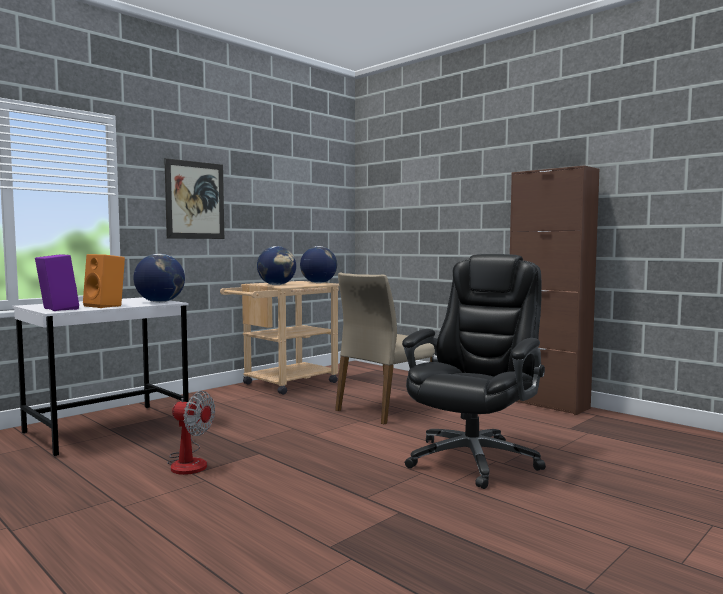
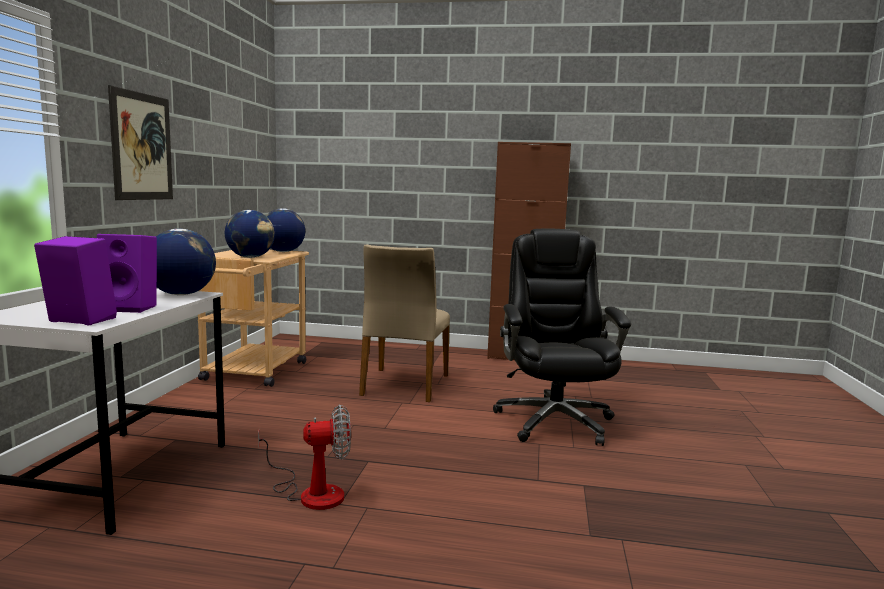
camera: 35 degrees left, 5 degrees up
(106, 306) = (131, 308): orange speaker -> purple speaker

